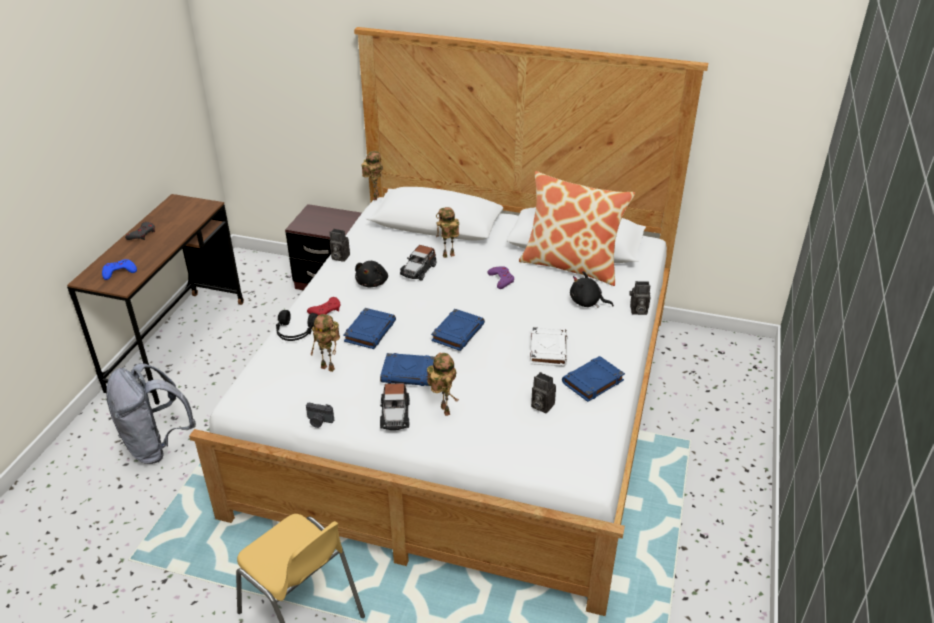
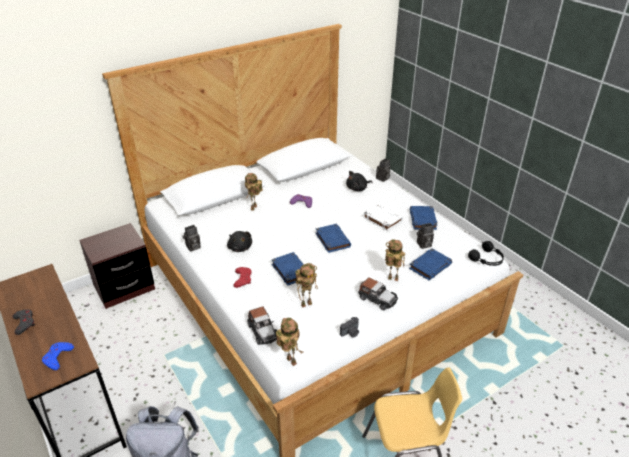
camera: 50 degrees left, 0 degrees up
(295, 332) = (248, 302): black headphones -> black headphones (487, 259)
(375, 197) = (148, 203): toy robot -> toy robot (289, 361)
(409, 373) = (348, 275): blue book -> blue book (430, 266)
(419, 270) = (252, 224): toy car -> toy car (263, 331)
(571, 265) = (320, 176): pillow -> none

